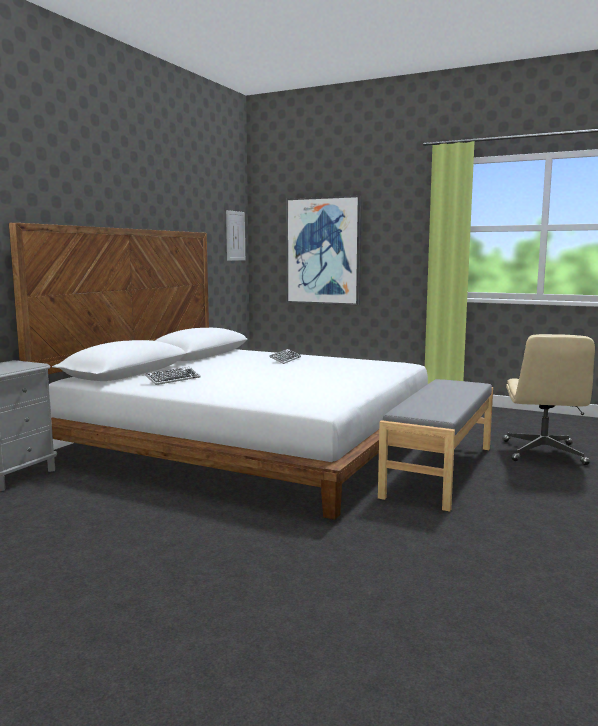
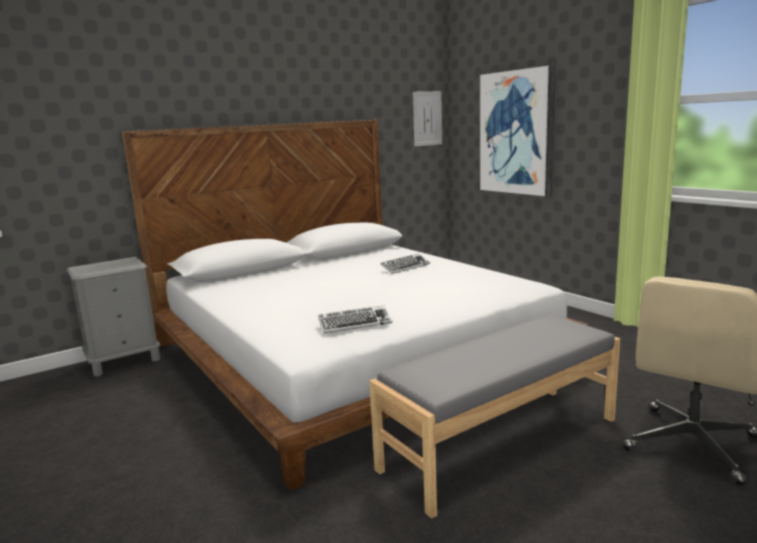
camera: 30 degrees right, 5 degrees up
(173, 379) = (252, 287): keyboard -> keyboard (355, 324)

